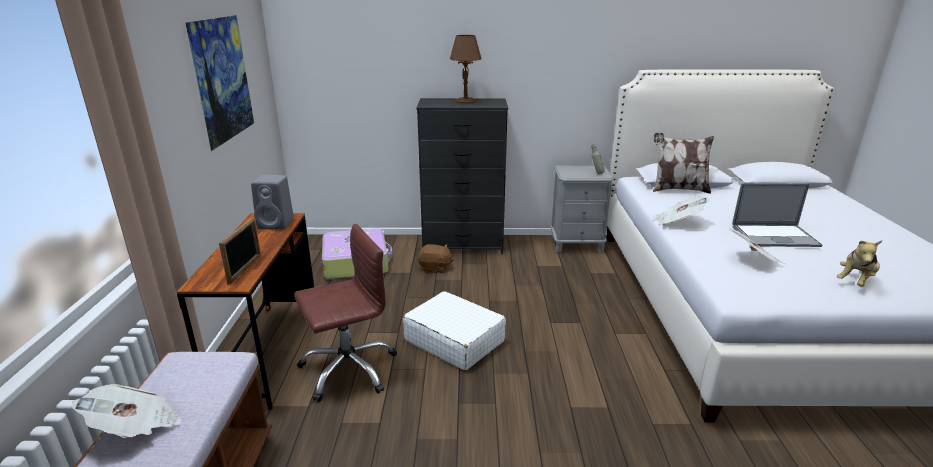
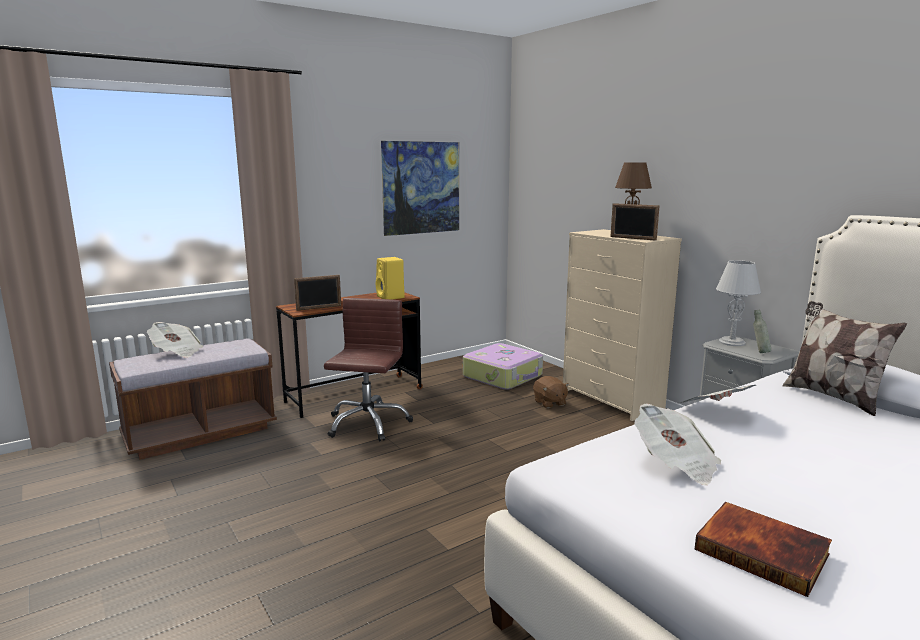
camera: 55 degrees right, 10 degrees down
(277, 224) = (391, 297): grey speaker -> yellow speaker
(348, 369) = (367, 423): brown office chair -> brown office chair turned 105 degrees counterclockwise
(454, 340) = (453, 446): white suitcase -> none
(463, 244) = (612, 400): black dresser -> beige dresser
(485, 105) = (632, 238): none -> picture frame
(570, 171) = (732, 342): none -> grey table lamp
(774, 236) = (801, 471): laptop -> none
(855, 281) = (763, 551): plush toy -> book

